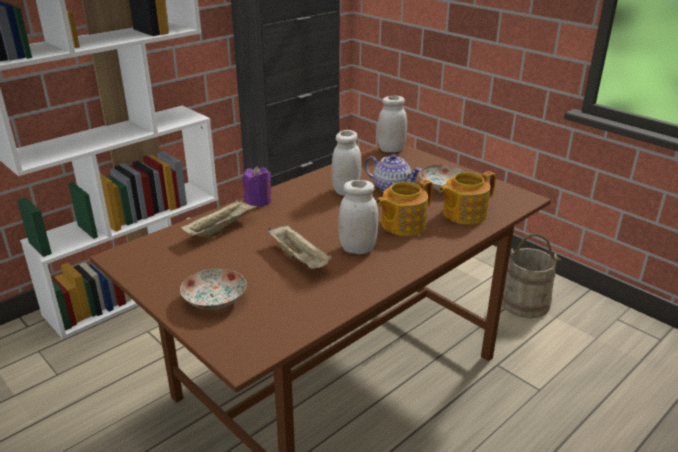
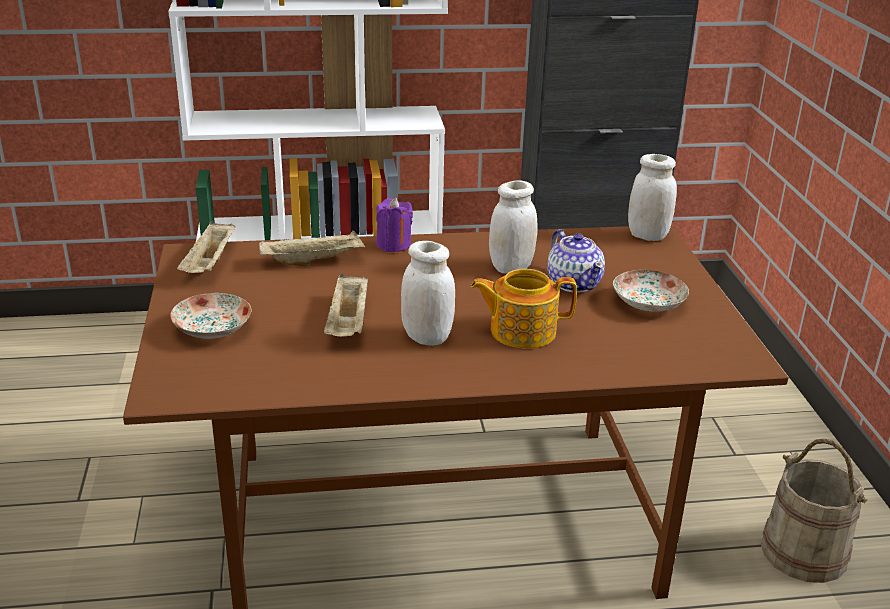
camera: 35 degrees right, 0 degrees up
(149, 257) = (210, 264): none -> beige tray
(463, 214) = (622, 348): teapot -> none

